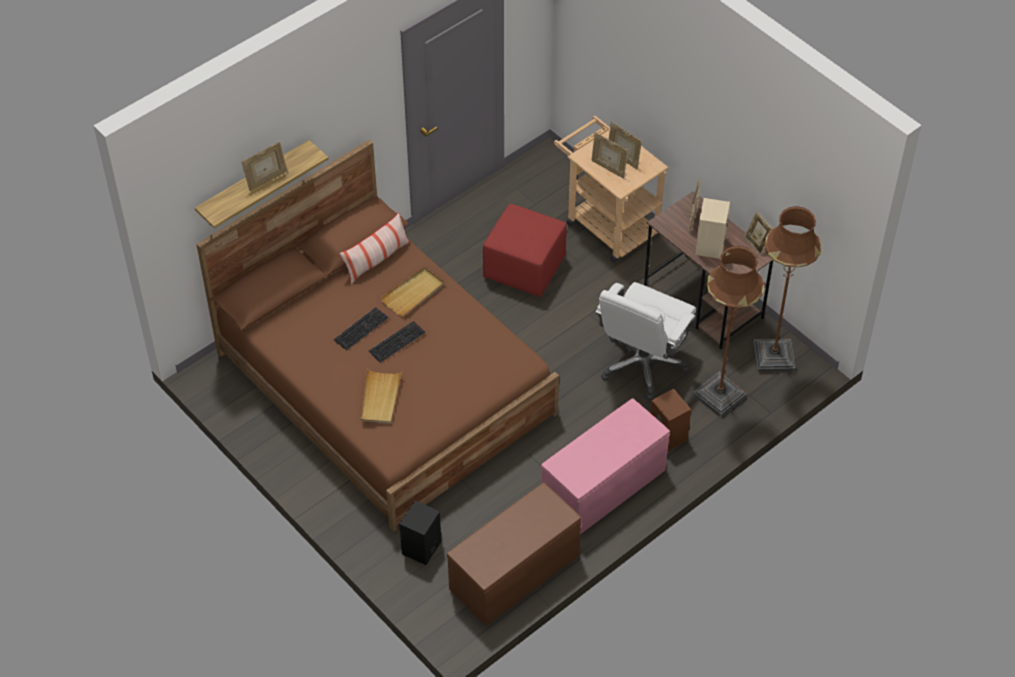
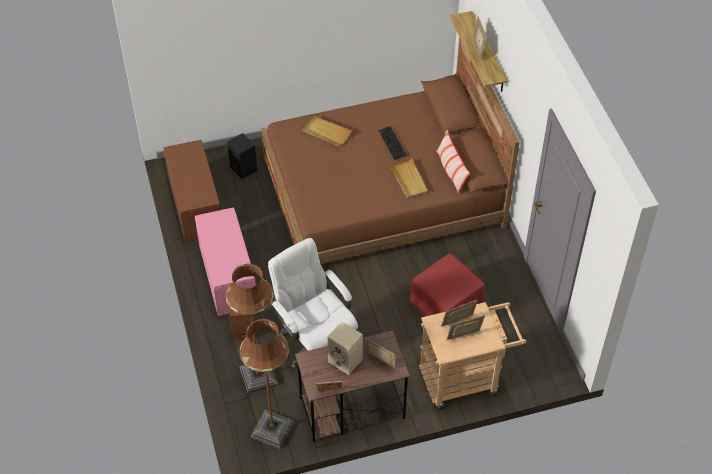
camera: 115 degrees right, 0 degrees up
(397, 341) = (370, 157): keyboard -> none

